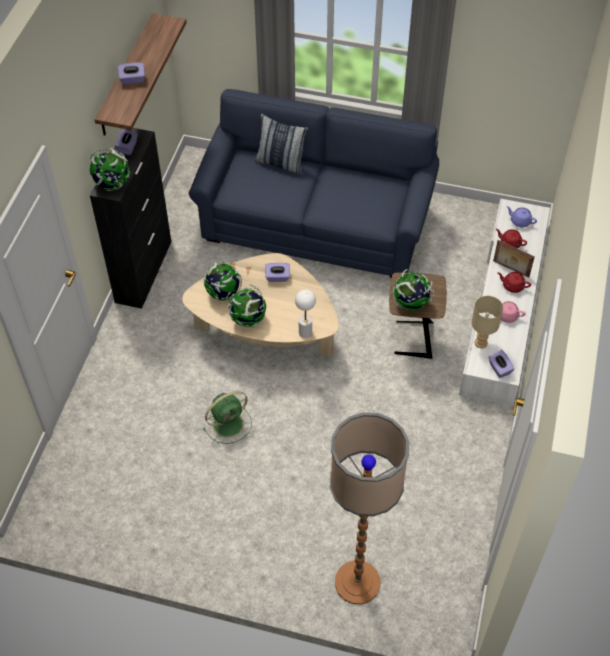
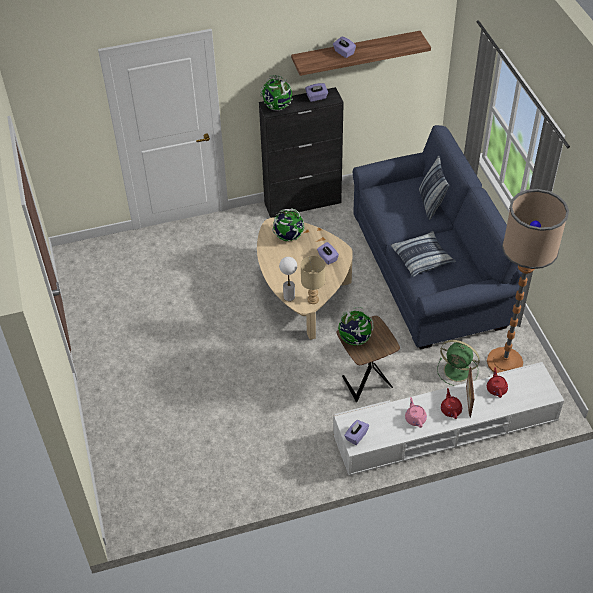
camera: 60 degrees right, 5 degrees down
(229, 423) = (209, 311): green fan -> green fan (458, 371)
(248, 319) = (276, 260): globe -> none
(345, 205) = (422, 258): none -> pillow
(357, 582) = (125, 445): floor lamp -> floor lamp (505, 362)
(480, 342) = (373, 412): beige table lamp -> beige table lamp (313, 299)
(520, 221) = (528, 385): purple teapot -> none

